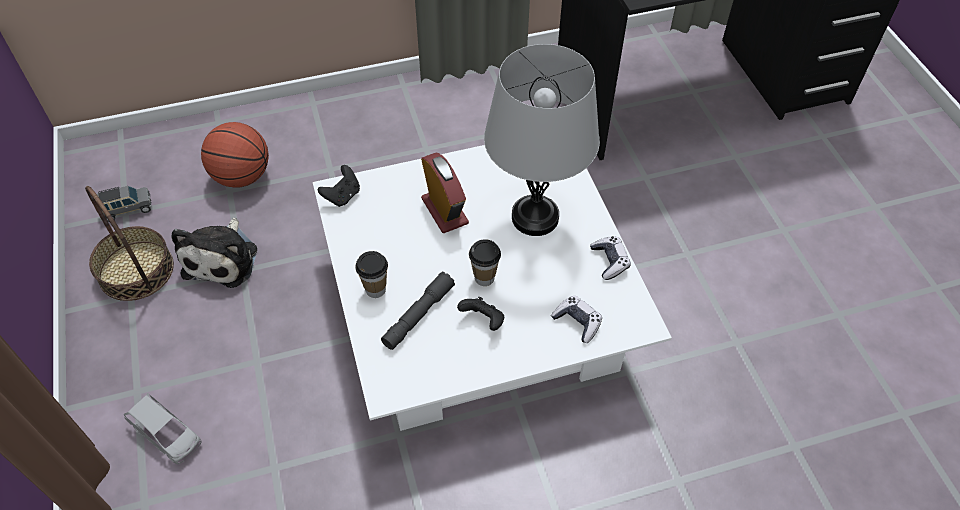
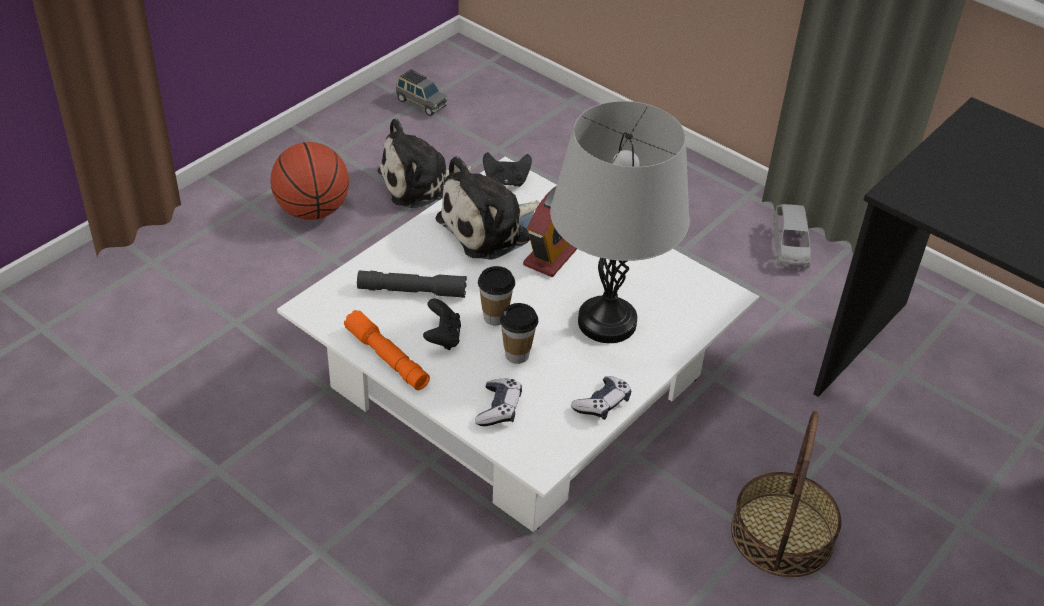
camera: 55 degrees right, 10 degrees down
(136, 270) = (364, 141): basket -> basket (782, 534)
(167, 434) = (222, 242): grey toy car -> grey toy car (789, 247)
(242, 176) = (521, 148): basketball -> basketball (312, 211)
(375, 289) = (417, 250): cup -> cup (517, 355)
(386, 232) = (489, 228): none -> plush toy
(480, 367) = (387, 358): none -> orange flashlight

